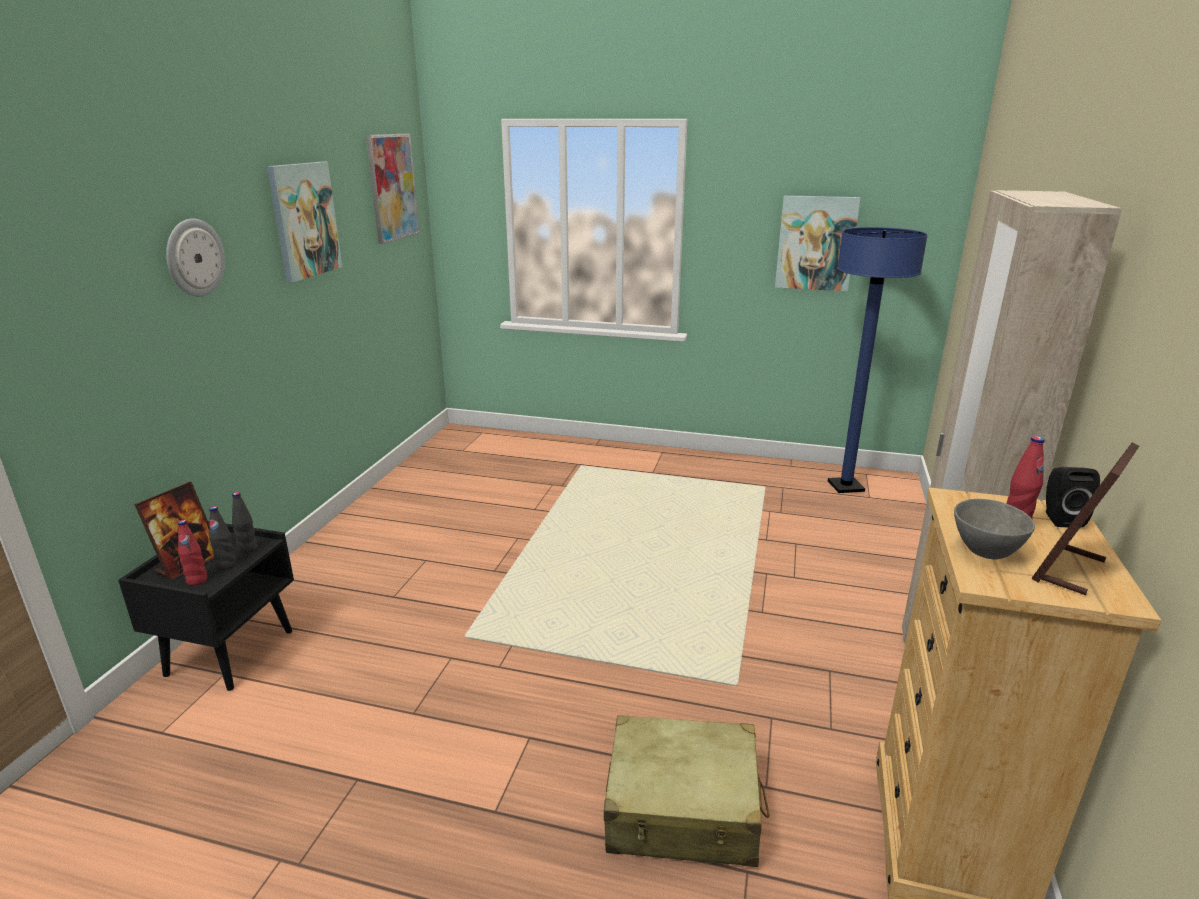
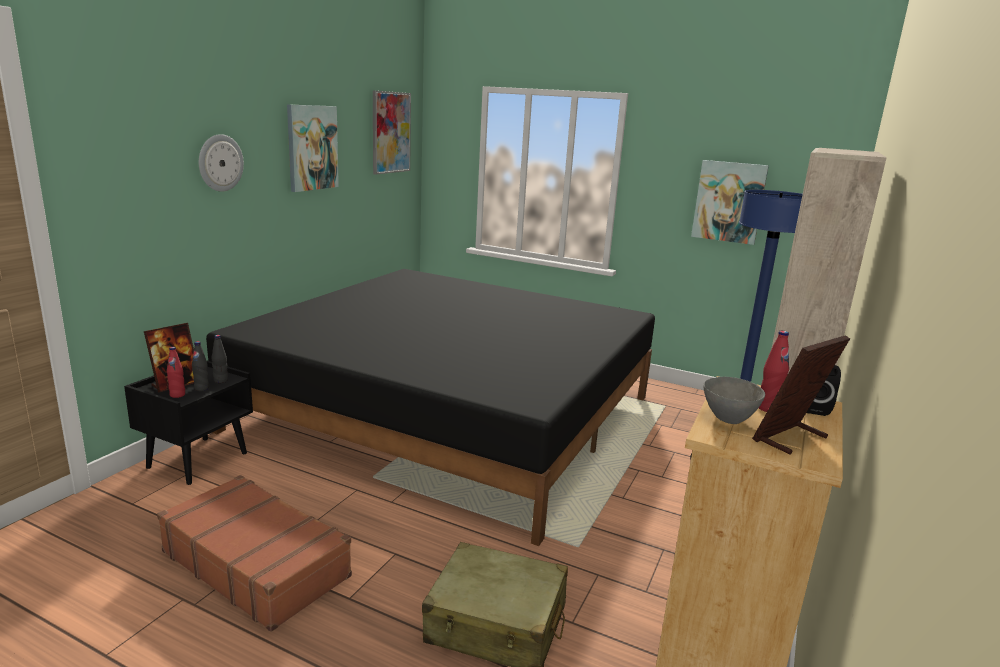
camera: 10 degrees right, 5 degrees down
(360, 787) = (256, 563): none -> brown suitcase
(527, 533) = (450, 413): none -> black bed

